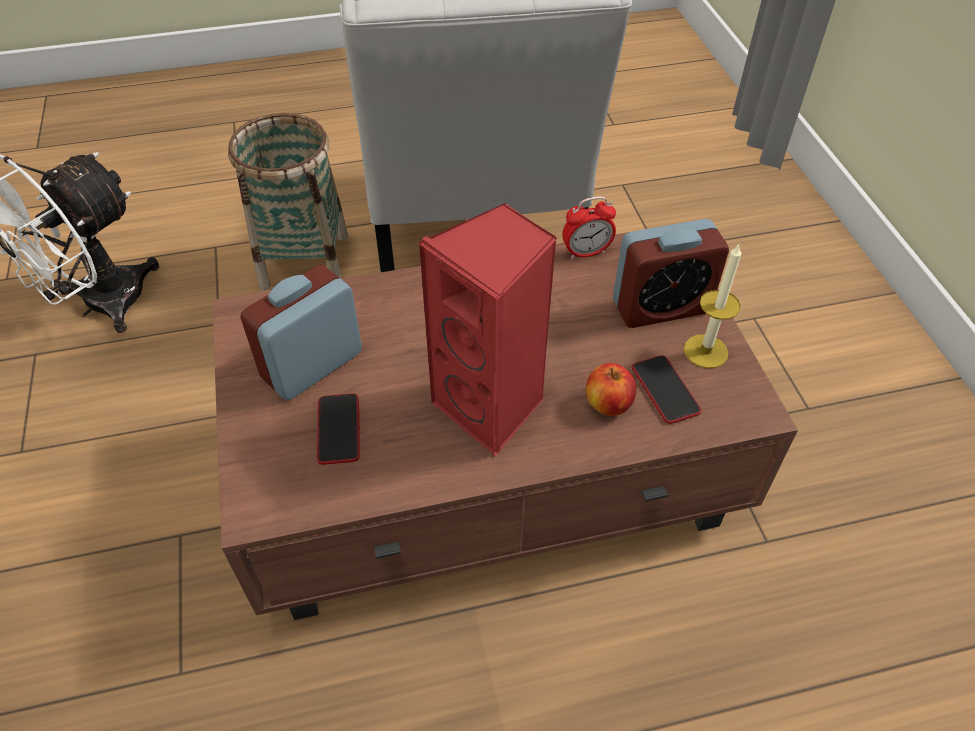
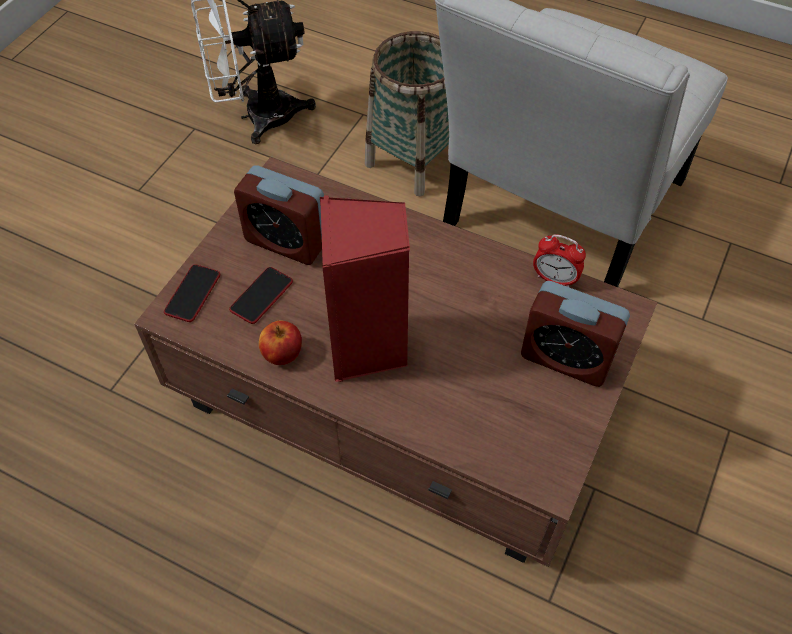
camera: 40 degrees right, 5 degrees up
(312, 365) = (286, 241): alarm clock -> alarm clock turned 150 degrees counterclockwise
(608, 405) = (447, 401): apple -> apple (282, 354)
(665, 390) = (500, 420): phone -> phone (192, 294)
(705, 351) = (563, 414): candle -> none

